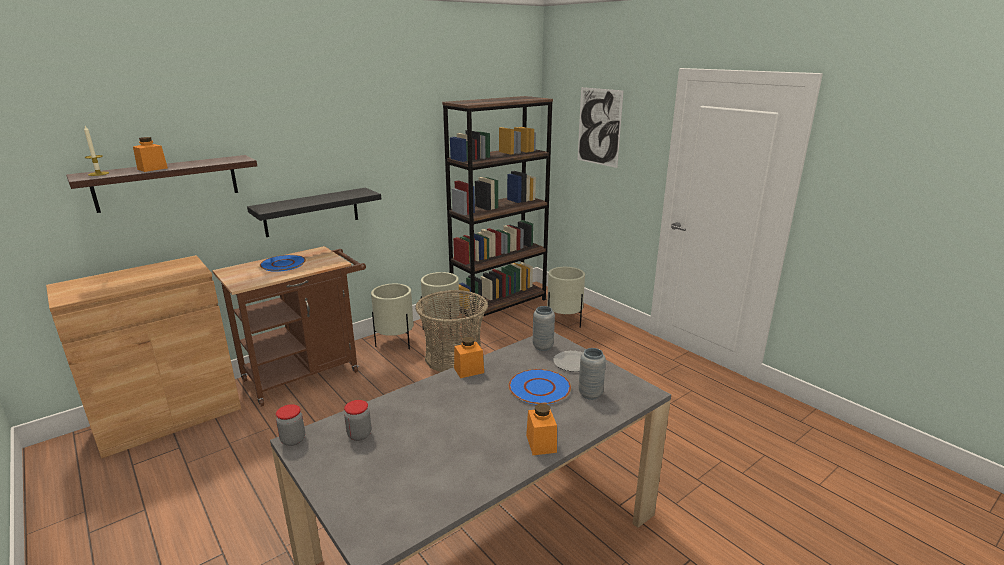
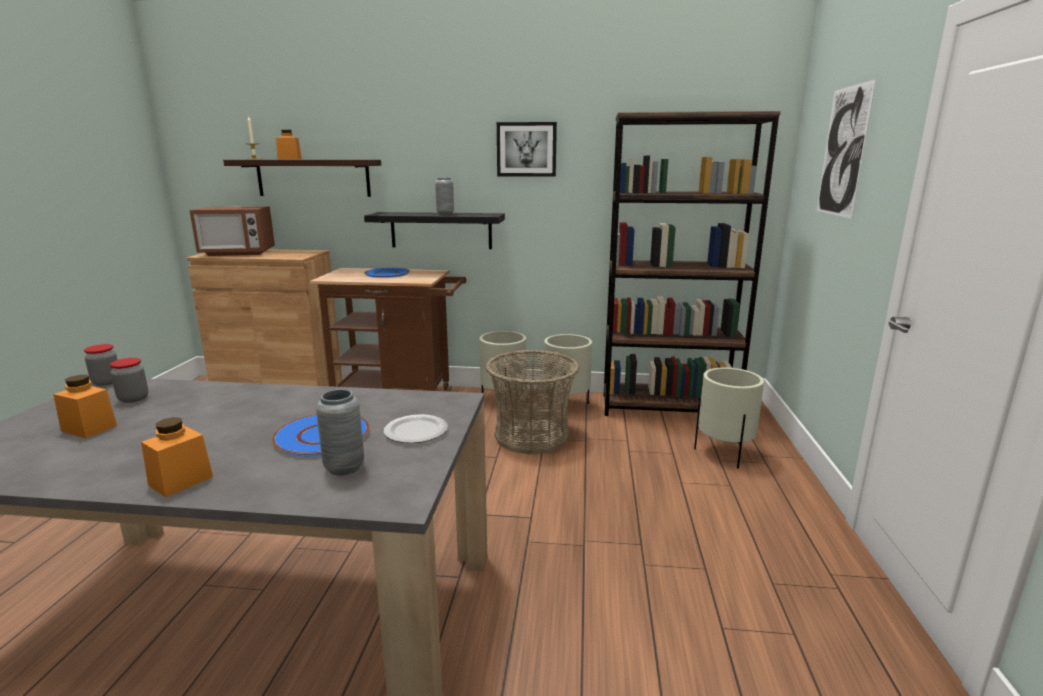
camera: 45 degrees right, 5 degrees down
(101, 285) = (237, 253): none -> microwave
(378, 132) = (526, 149): none -> picture
(469, 370) = (317, 393): orange jar -> orange jar (89, 428)
(542, 347) = (431, 404): grey vase -> grey vase (445, 214)

